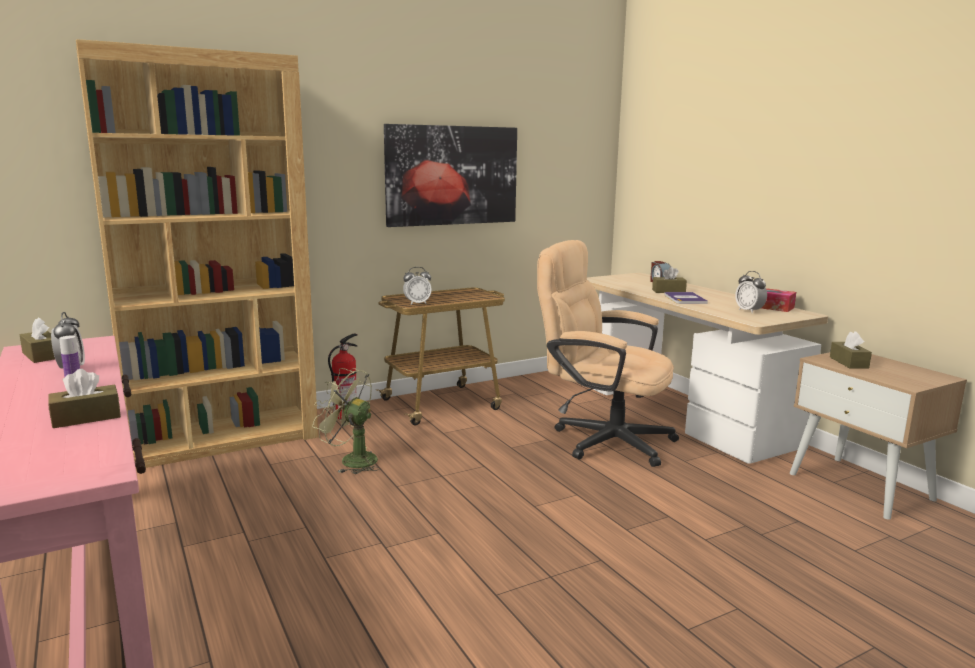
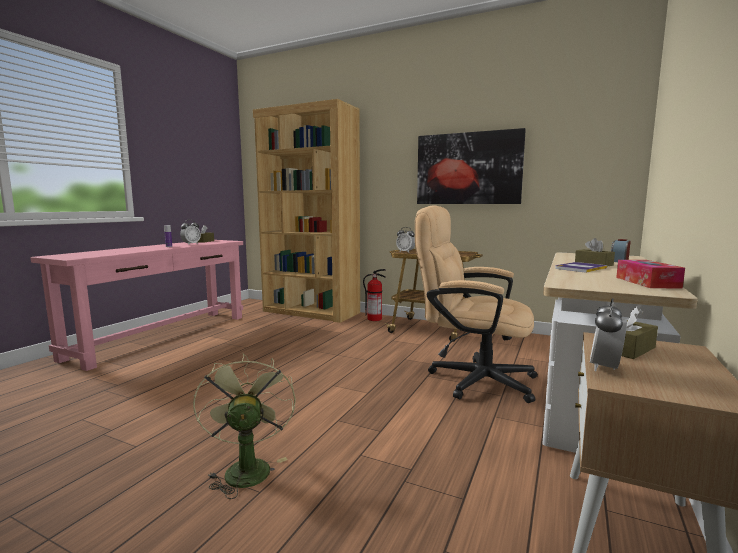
camera: 55 degrees right, 5 degrees down
(86, 417) = (132, 251): brown tissue box -> none
(351, 460) = (325, 334): green fan -> green fan (246, 467)
(602, 439) = (471, 379): beige office chair -> beige office chair turned 60 degrees counterclockwise
(749, 311) = (602, 281): alarm clock -> alarm clock (605, 368)

